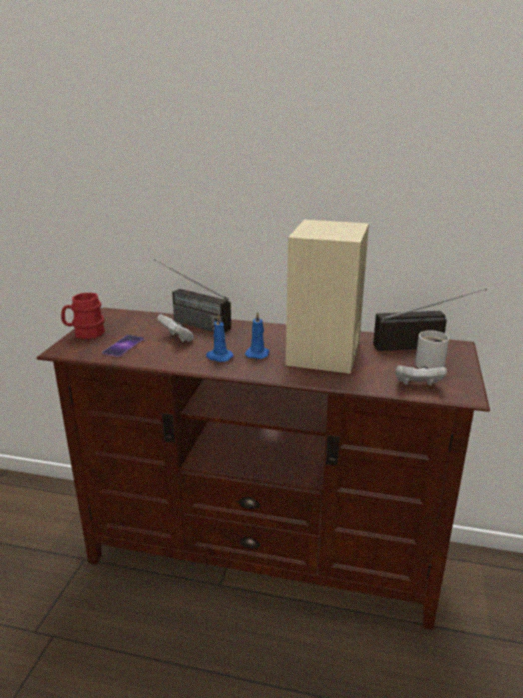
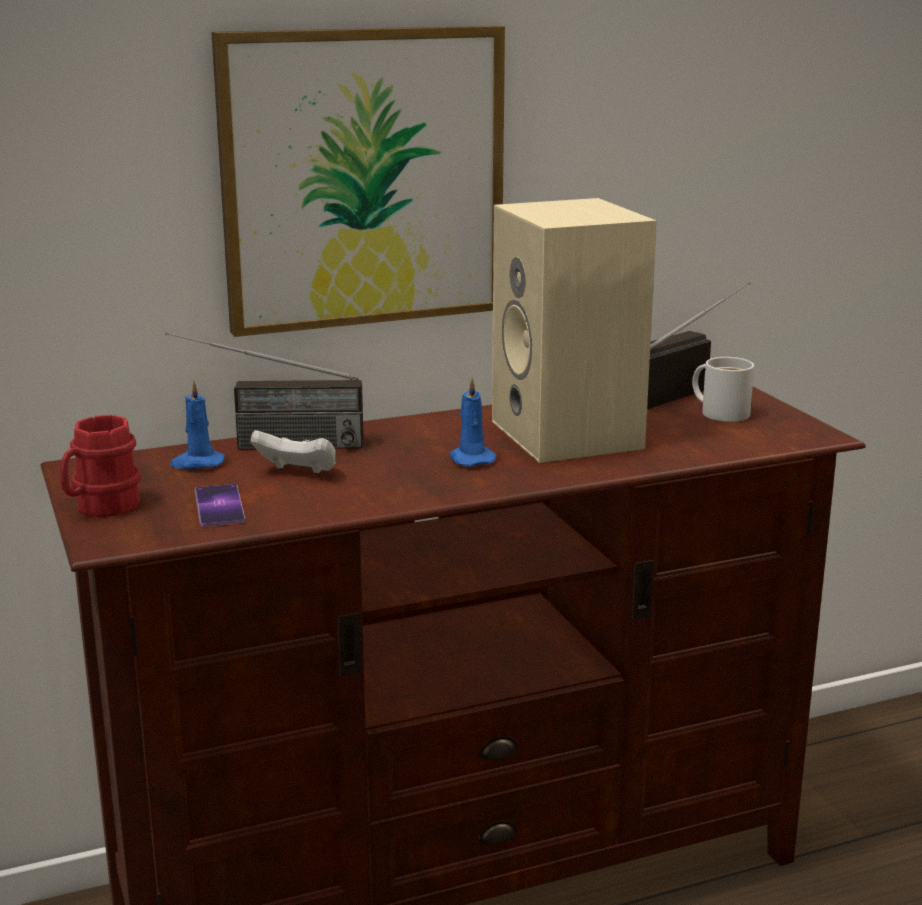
camera: 35 degrees left, 5 degrees down
(218, 357) = (418, 478): blue candle -> blue candle (197, 463)
(254, 196) = (363, 178): none -> picture
(417, 386) = (750, 440): white game controller -> none

